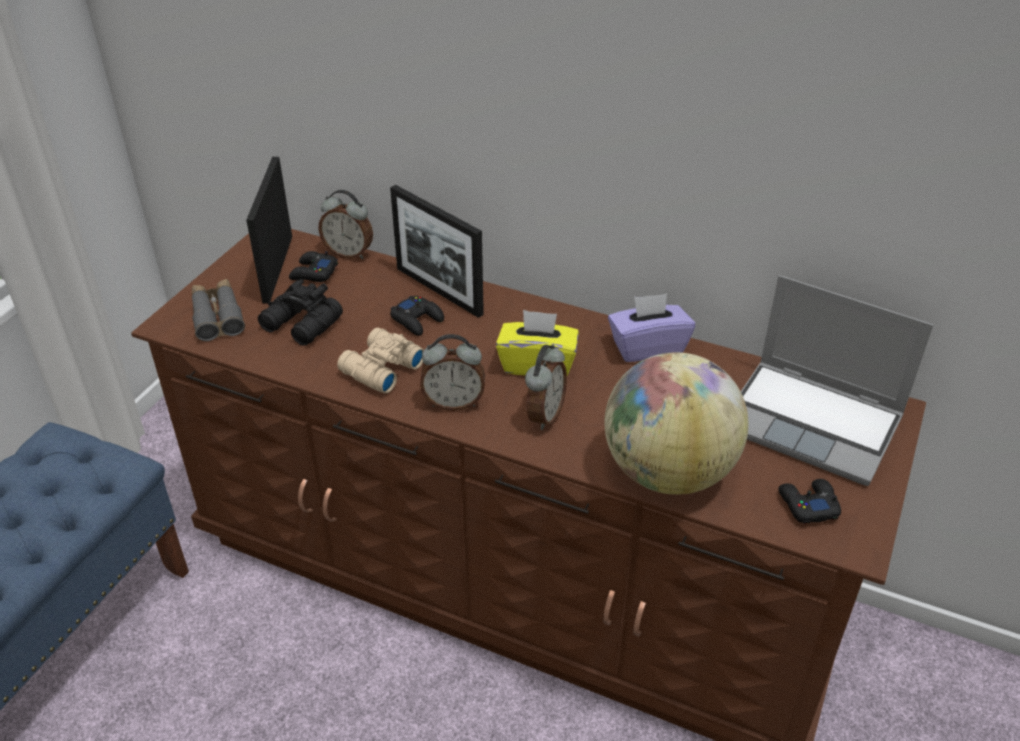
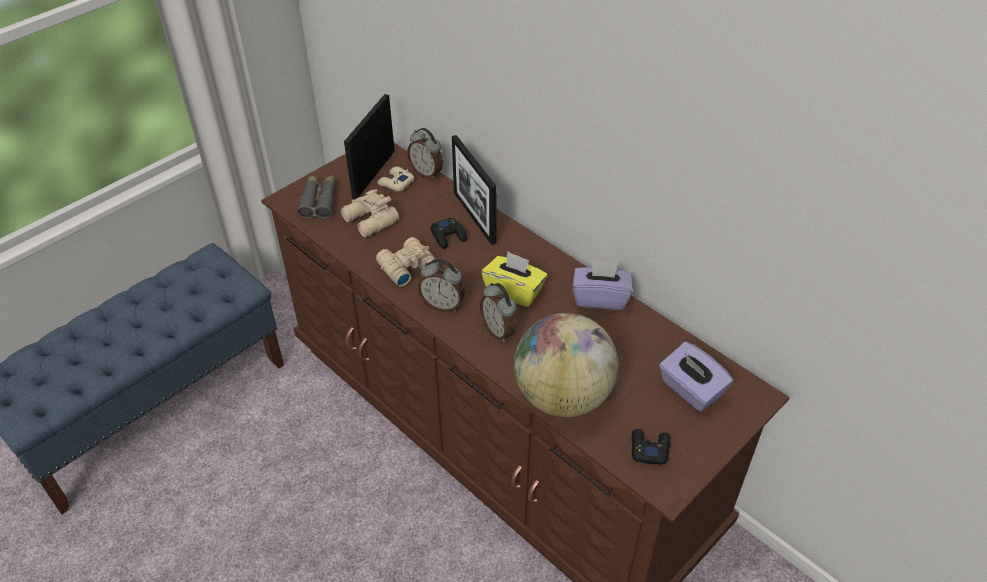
camera: 20 degrees right, 5 degrees up
(302, 325) = (370, 221): black binoculars -> beige binoculars
(313, 273) = (395, 183): black game controller -> beige game controller
(544, 415) = (499, 331): alarm clock -> alarm clock turned 105 degrees clockwise
(814, 423) = (690, 390): laptop -> purple tissue box

